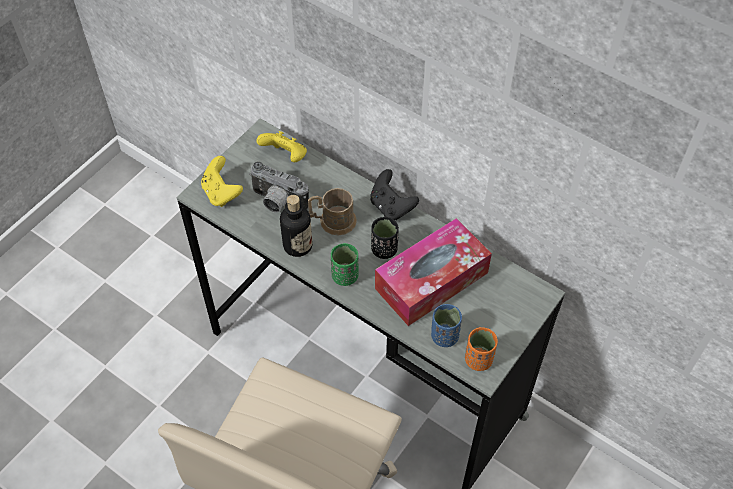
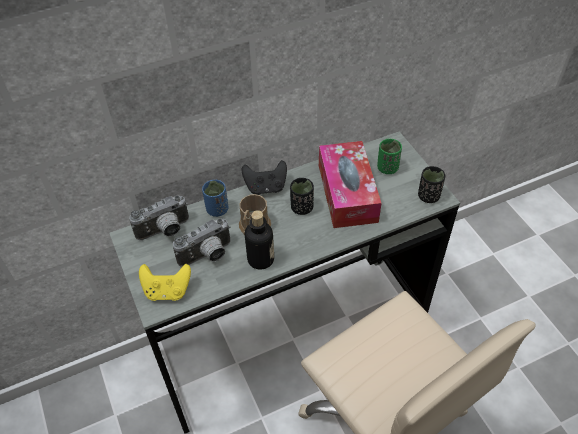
camera: 60 degrees left, 5 degrees down
(285, 156) = (165, 231): yellow game controller -> camera
(345, 276) = (310, 241): green cup -> green cup (387, 168)
(444, 336) = (399, 206): blue cup -> blue cup (217, 209)
(478, 359) = (428, 196): orange cup -> black cup

